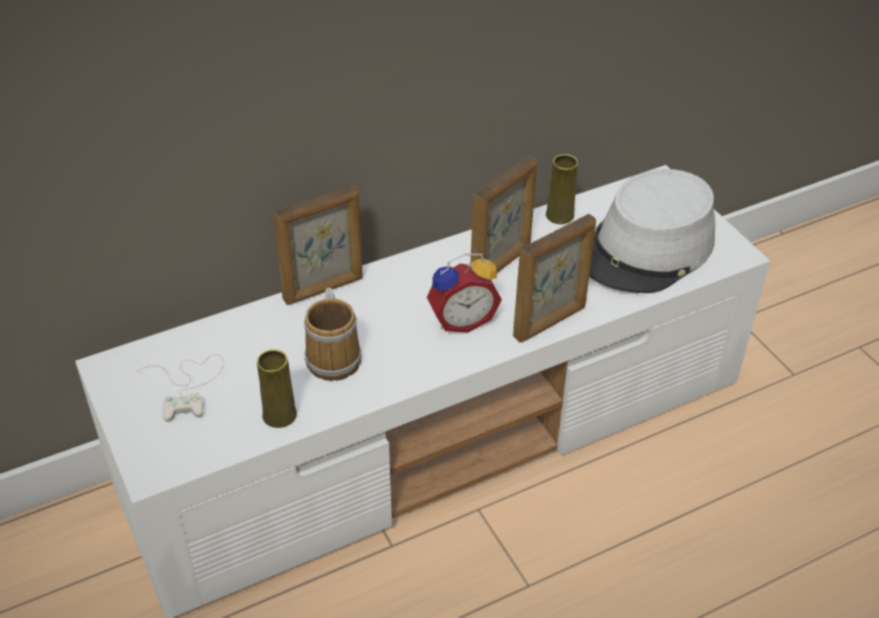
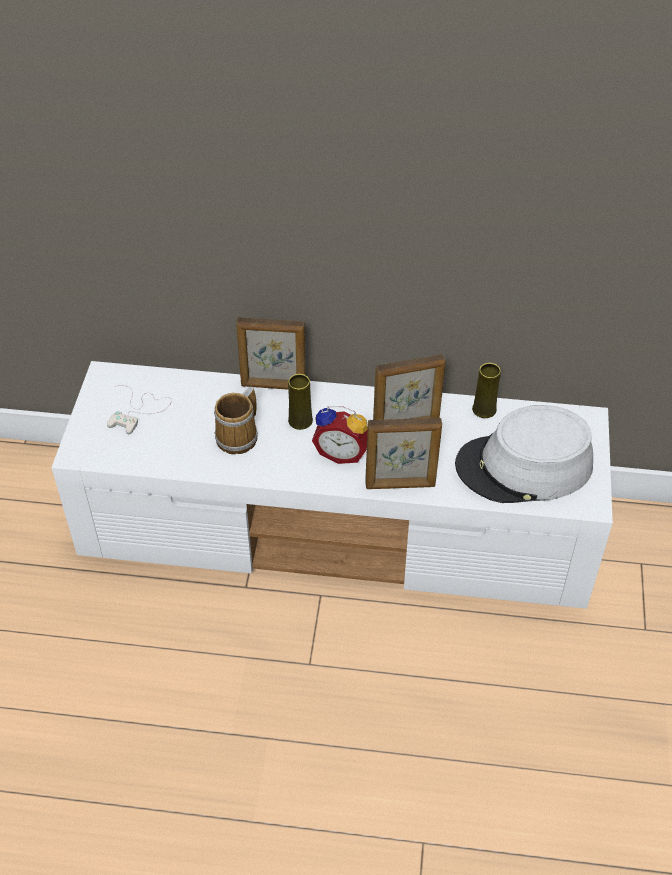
camera: 35 degrees right, 5 degrees up
(279, 415) = (174, 457): yellow vase -> yellow vase (300, 420)

